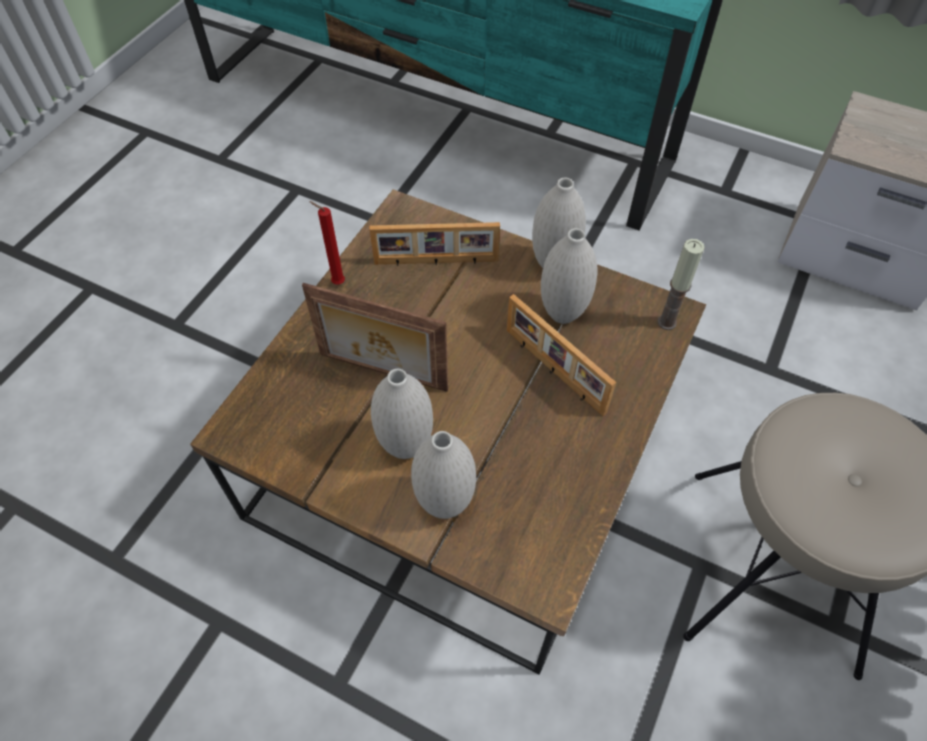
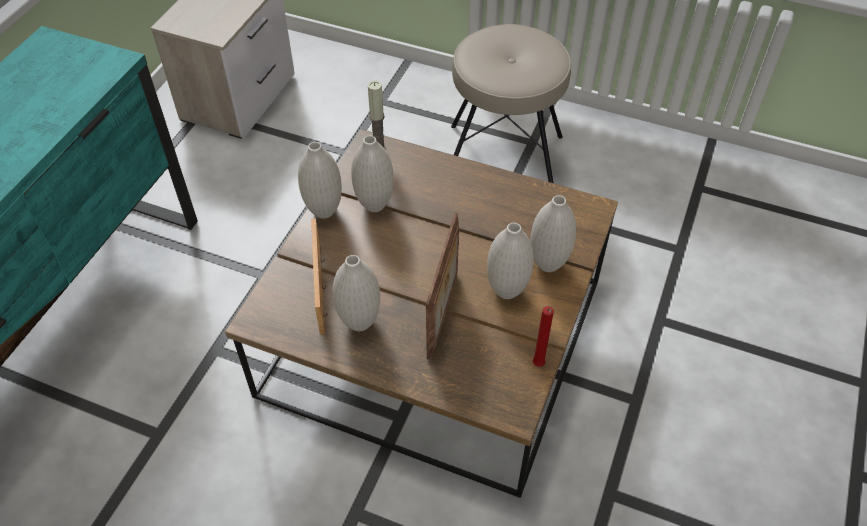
camera: 95 degrees left, 5 degrees down
(336, 282) = (347, 360): red candle -> red candle (538, 366)
(383, 294) = (359, 322): none -> white vase
(553, 371) = (429, 209): picture frame -> none

